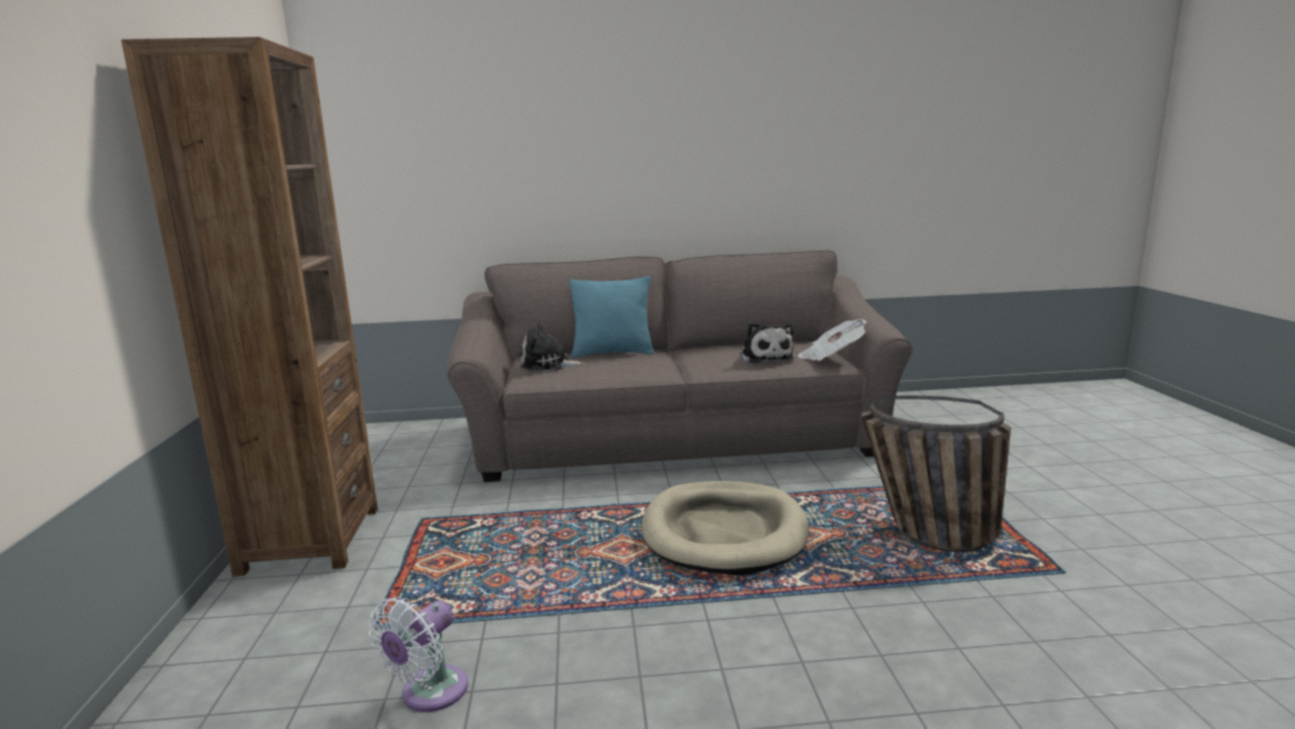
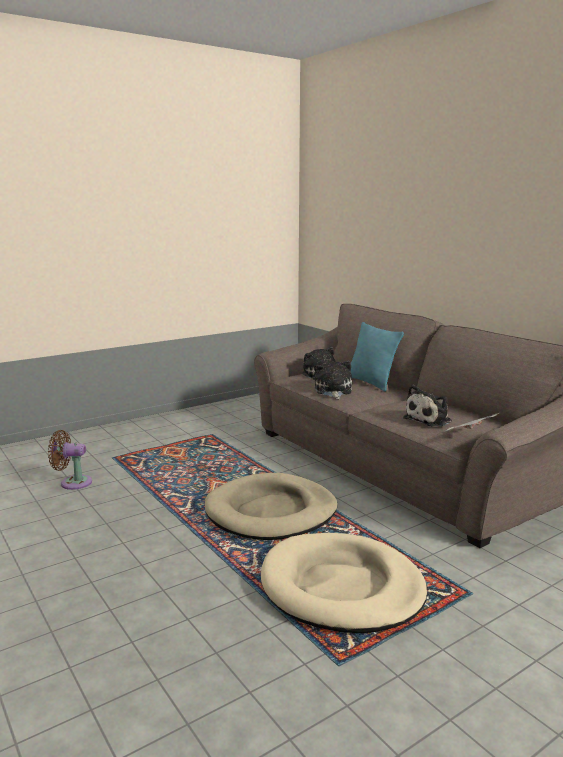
camera: 60 degrees right, 0 degrees up
(310, 540) = (173, 421): brown bookcase -> none
(429, 694) = (72, 482): white fan -> brown fan
(614, 371) = (333, 391): none -> plush toy
(924, 535) = (341, 588): basket -> beige dog bed

